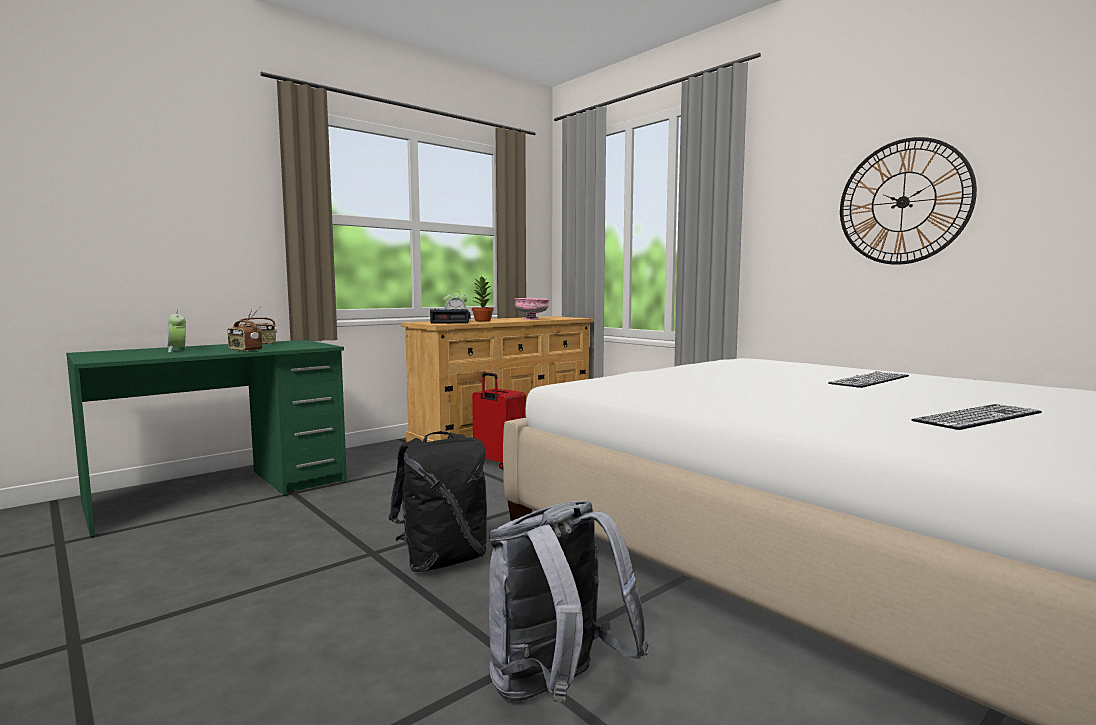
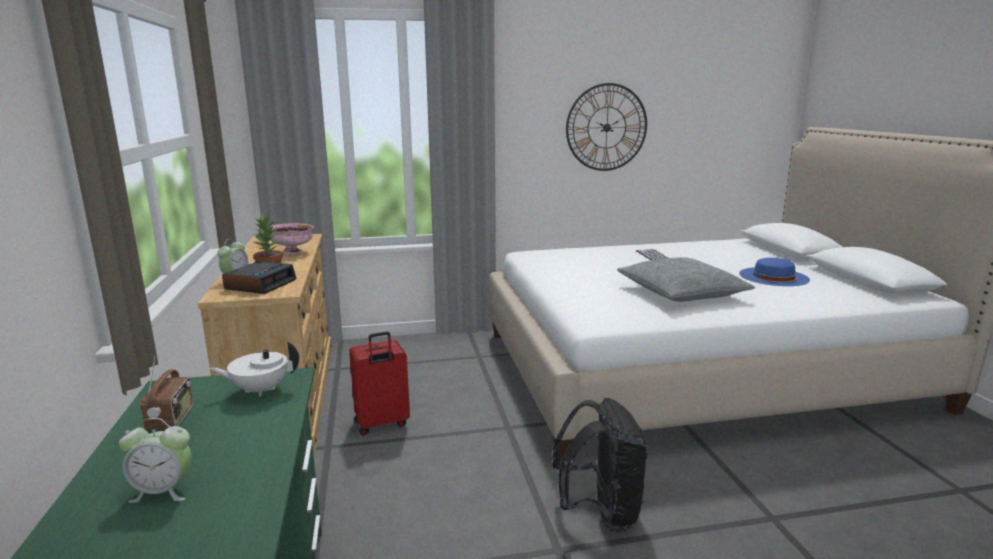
camera: 60 degrees left, 10 degrees up
(244, 350) = (261, 432): radio -> none
(301, 346) = (260, 390): none -> white teapot
(556, 690) = (805, 512): grey backpack -> none
(747, 393) = (681, 292): none -> grey pillow
(978, 417) = (773, 276): keyboard -> blue hat

